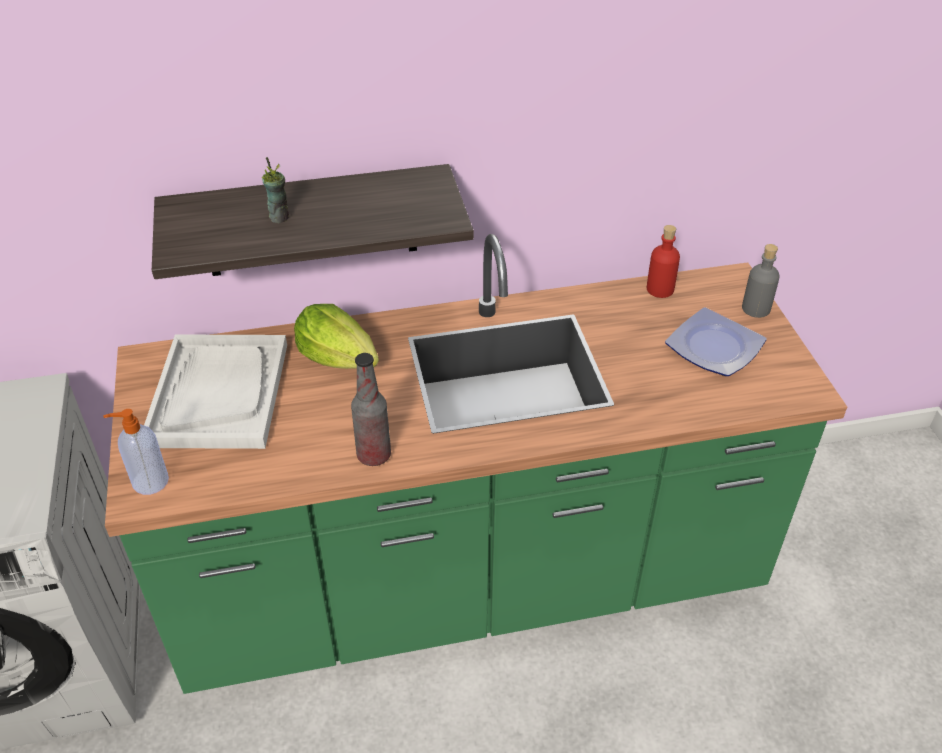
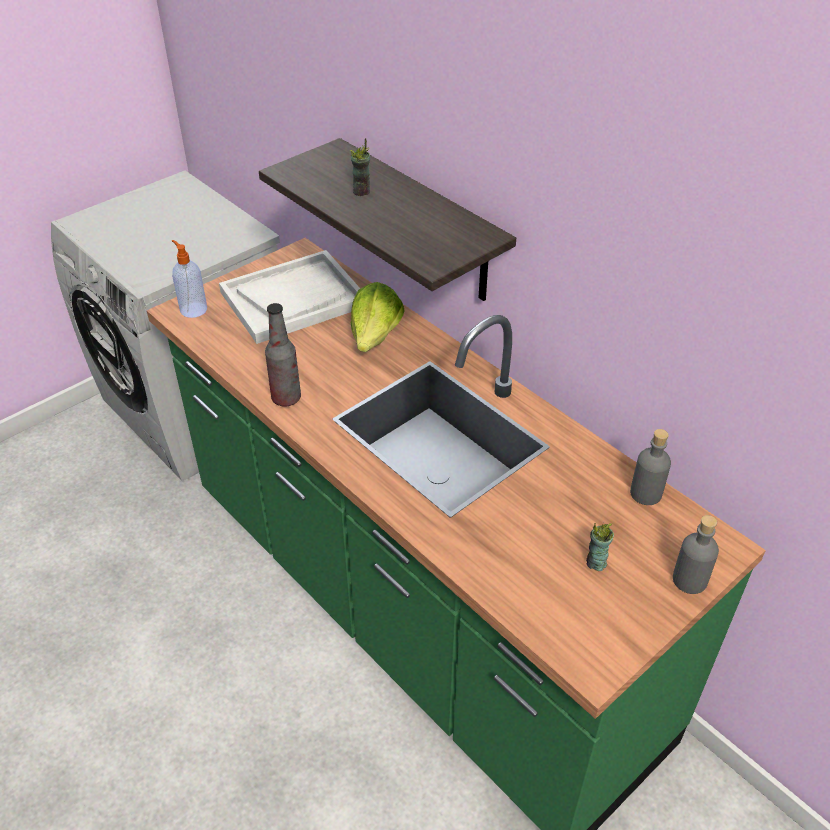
camera: 60 degrees right, 0 degrees up
(660, 289) = (645, 493): red bottle -> grey bottle
(713, 346) = (595, 563): plate -> cup

